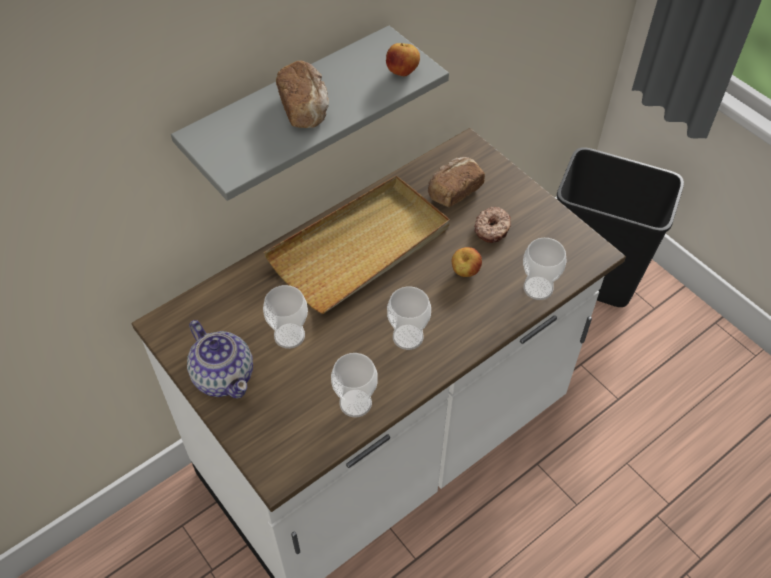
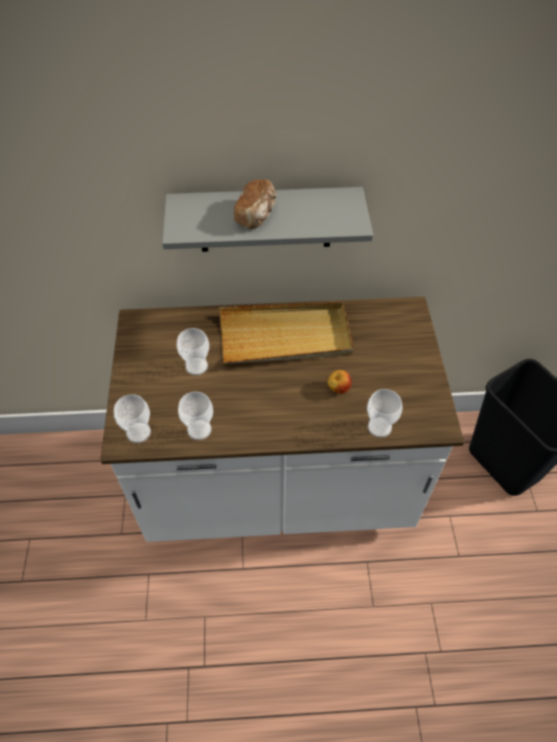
camera: 35 degrees right, 0 degrees up
(224, 375) = (141, 368): teapot -> none
(402, 72) = (341, 220): apple -> none
(408, 337) = (265, 408): cup -> cup (138, 432)
(453, 191) = (377, 332): bread -> none
(492, 229) = (382, 371): donut -> none

